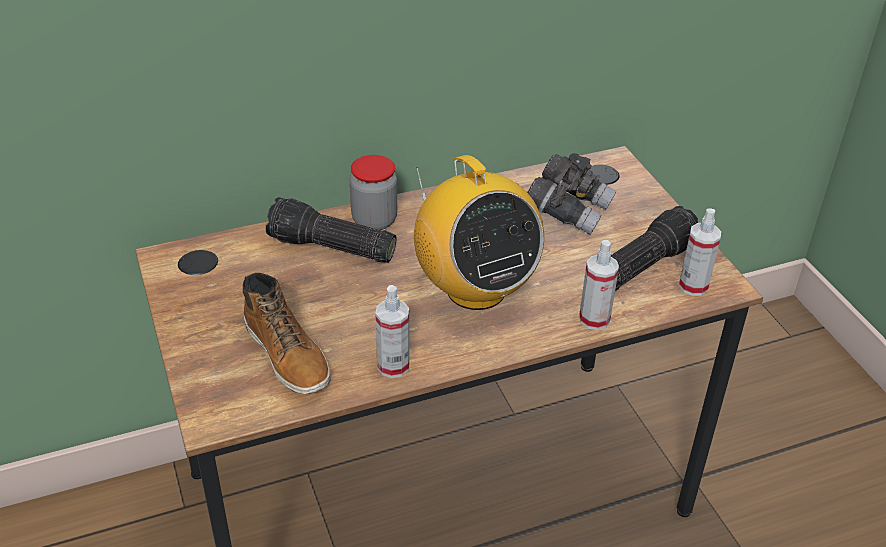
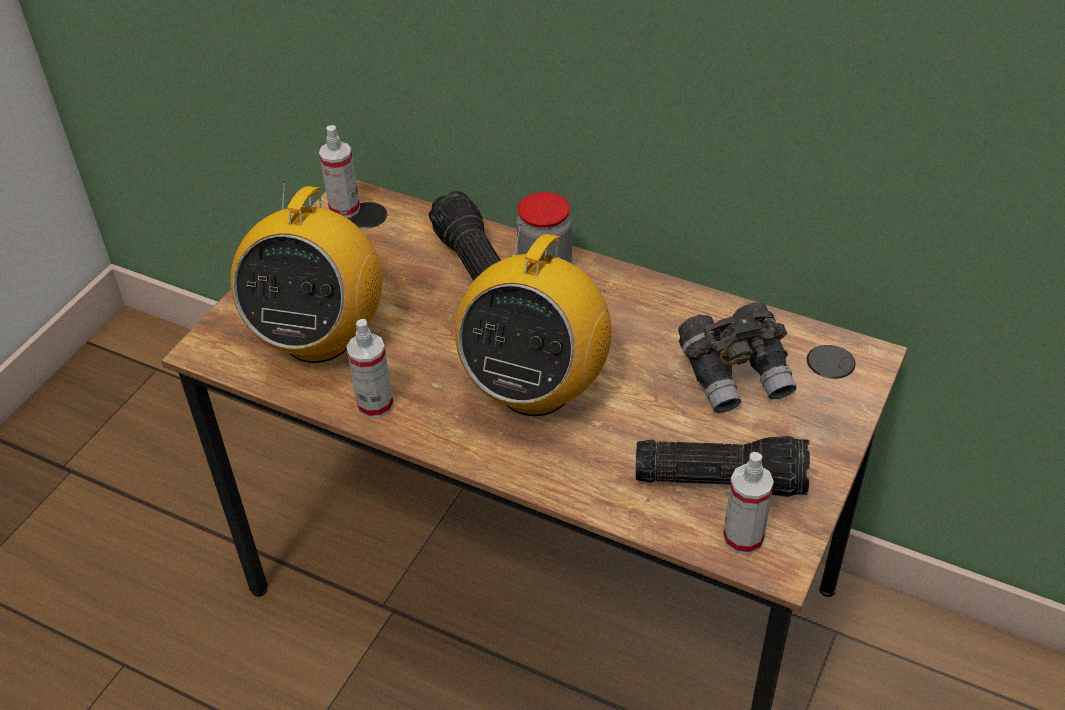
camera: 50 degrees right, 5 degrees up
(288, 355) = (319, 337): boot -> radio
(594, 319) = (595, 494): spray bottle -> spray bottle (344, 208)

